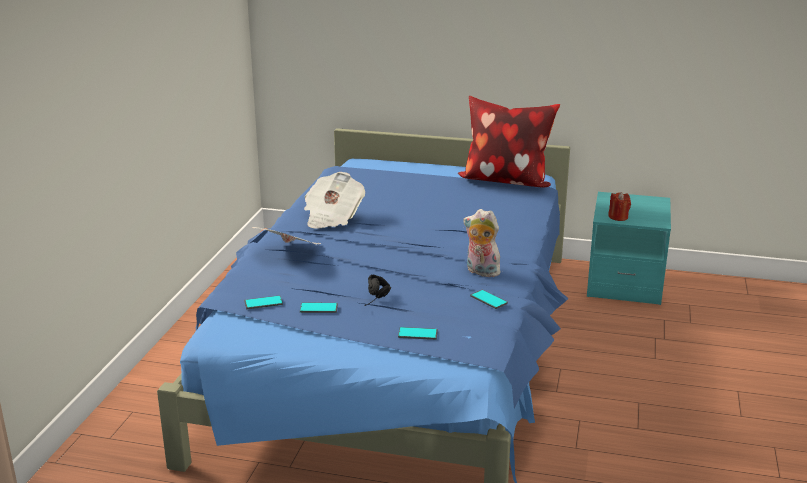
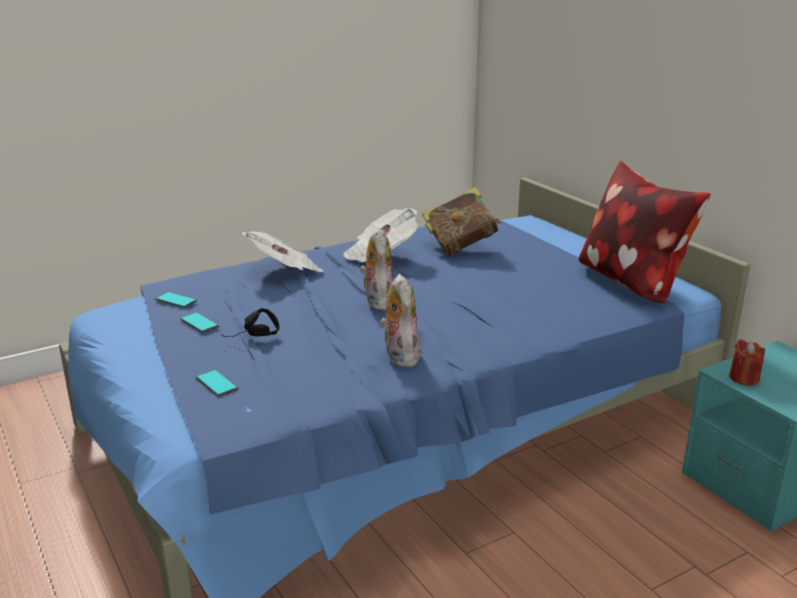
camera: 45 degrees right, 0 degrees up
(369, 194) = (460, 247): none -> book
(400, 247) = (377, 301): none -> plush toy
(488, 300) = (339, 384): phone -> none

